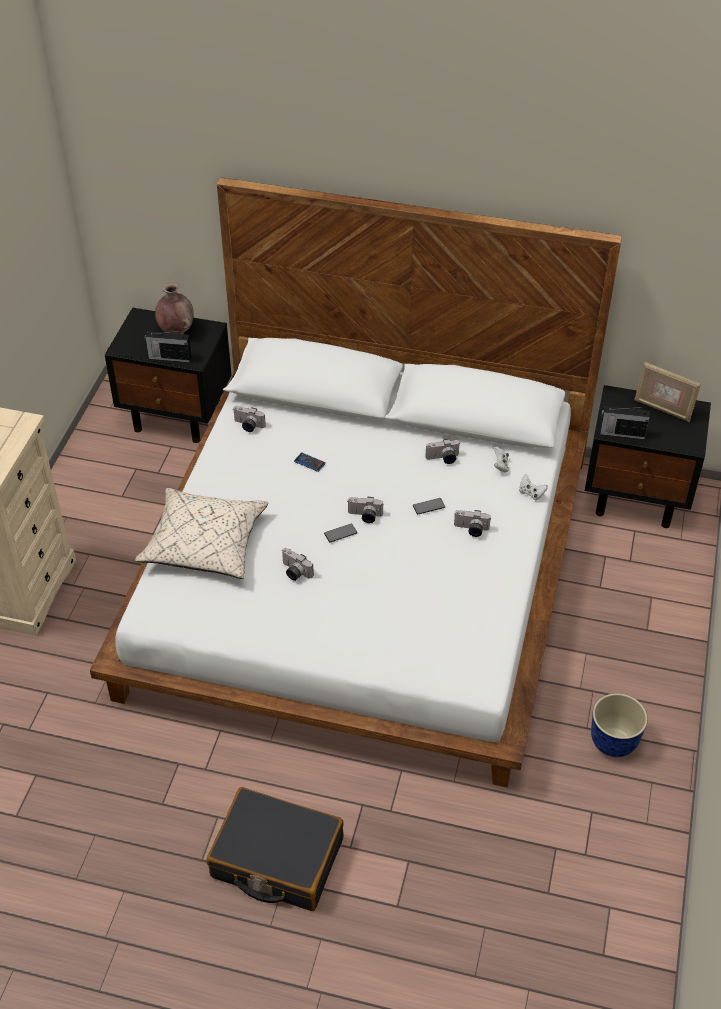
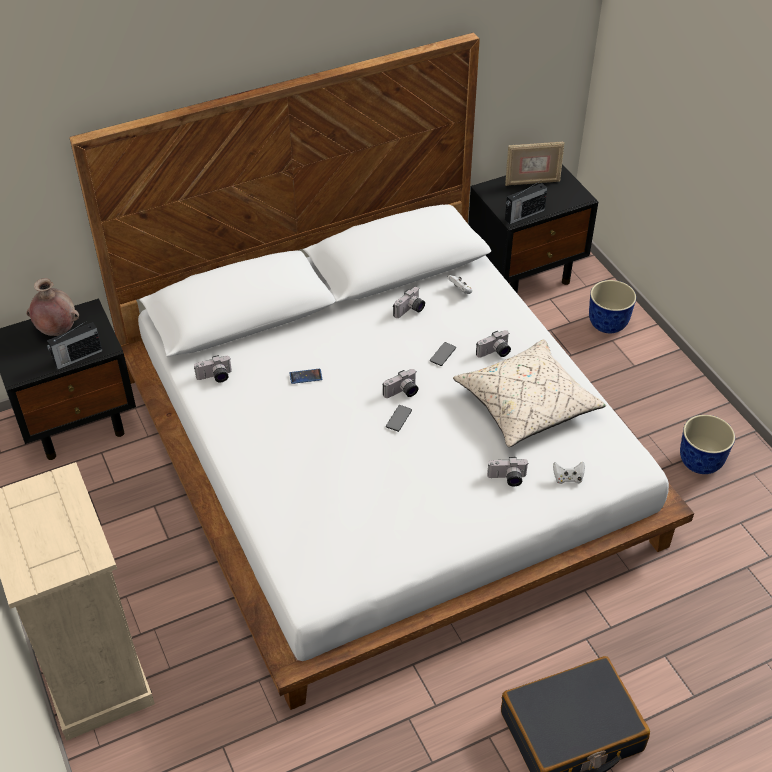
camera: 40 degrees left, 0 degrees up
(204, 543) = (293, 500): beige pillow -> beige pillow (526, 404)
(294, 572) = (396, 474): camera -> camera (507, 479)
(531, 493) = (505, 299): white game controller -> white game controller (568, 478)
(663, 582) = (608, 324): none -> planter

